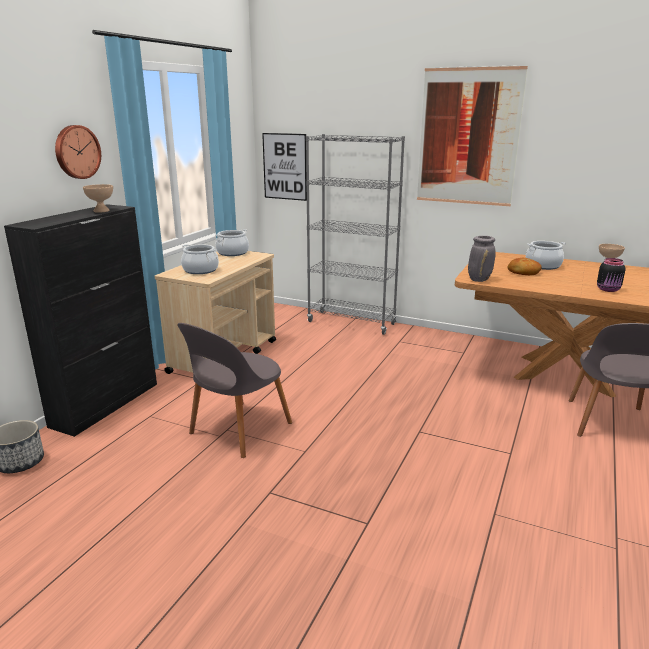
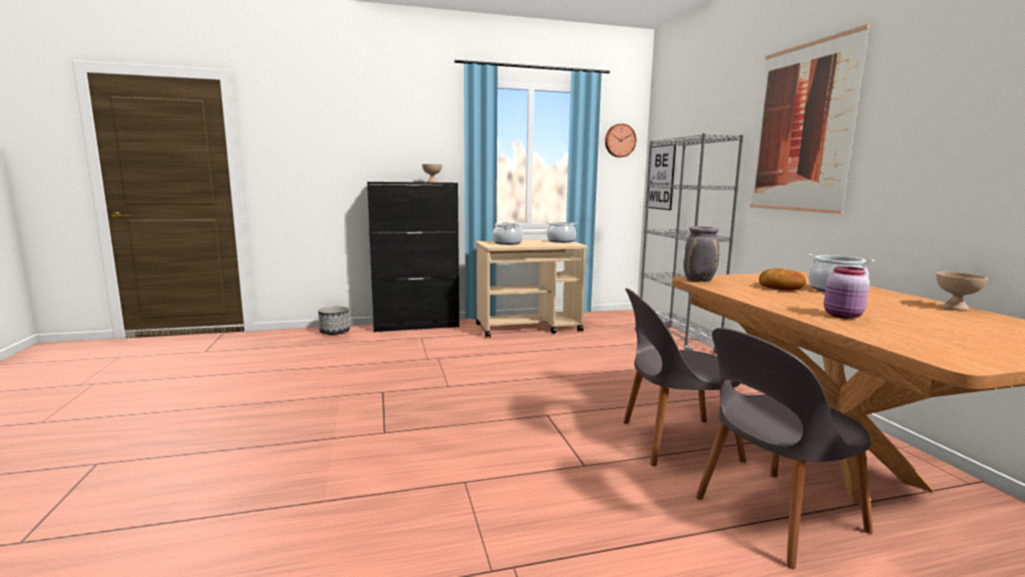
camera: 50 degrees right, 10 degrees down
(76, 152) = (435, 143): wall clock -> wall clock (619, 140)
(238, 430) = (442, 361): grey chair -> grey chair (674, 441)
(608, 290) = (843, 316): black jar -> pink jar

